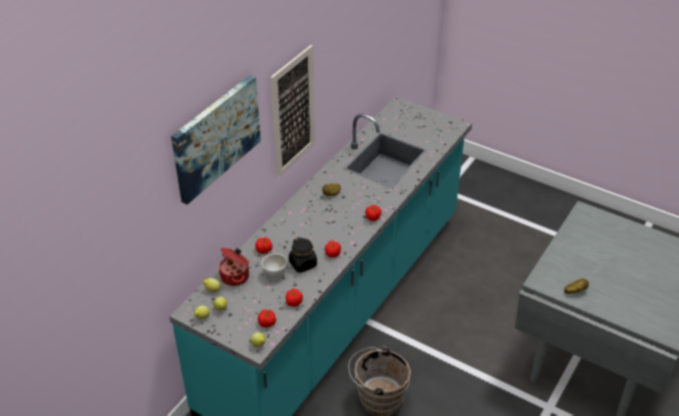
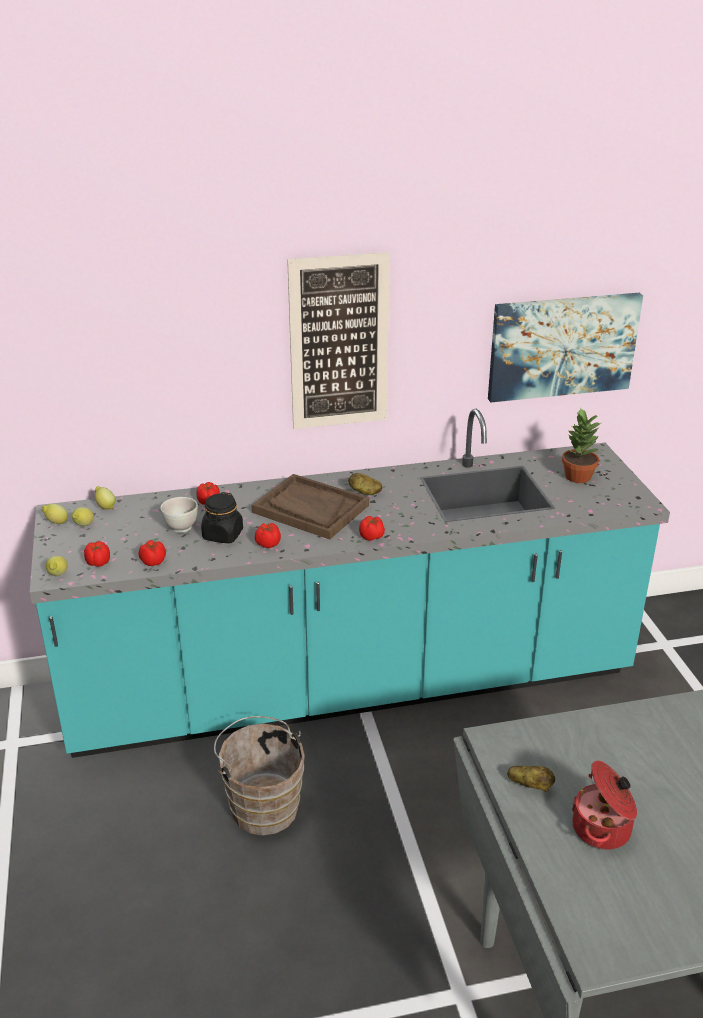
camera: 45 degrees right, 10 degrees down
(216, 137) = (158, 295): picture -> picture (562, 346)
(236, 276) = (144, 508): cooking pot -> cooking pot (603, 829)
(321, 220) = (310, 509): none -> brown tray
(411, 125) = (577, 476): none -> potted plant

